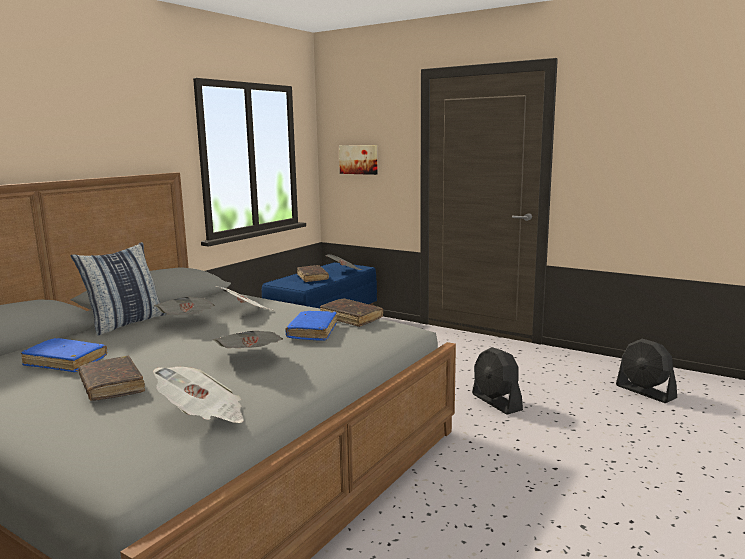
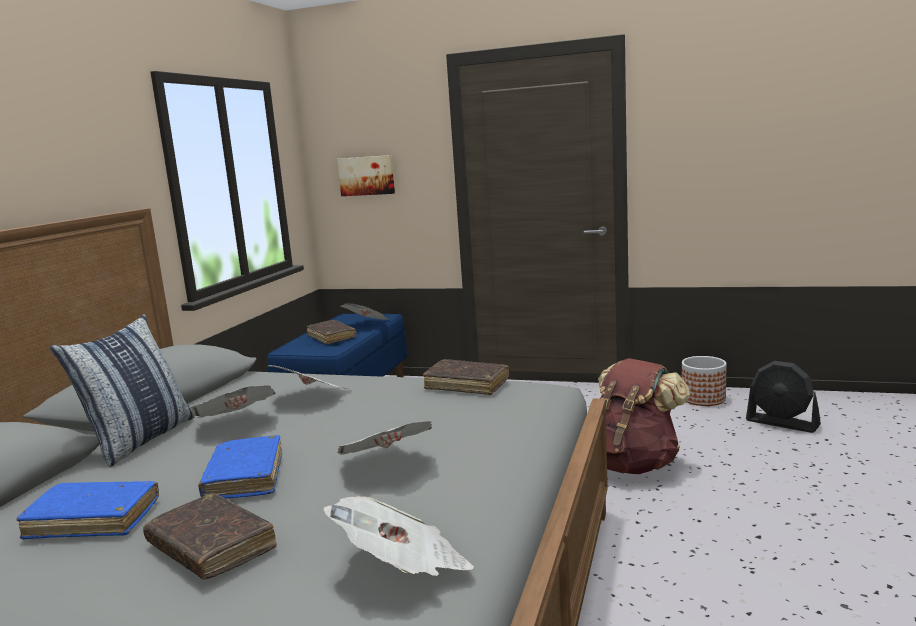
camera: 15 degrees left, 0 degrees up
(312, 332) = (435, 411): blue book -> blue book (245, 477)
(496, 402) = (631, 464): black fan -> brown backpack
(593, 364) = (703, 399): none -> planter

